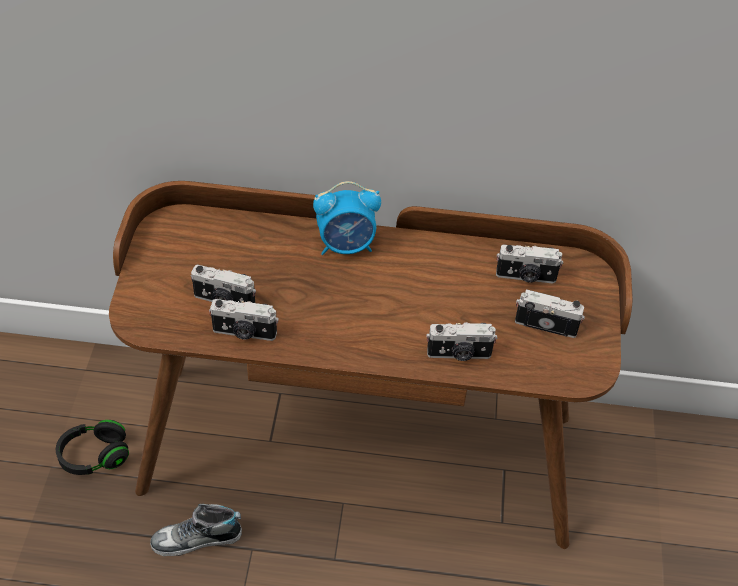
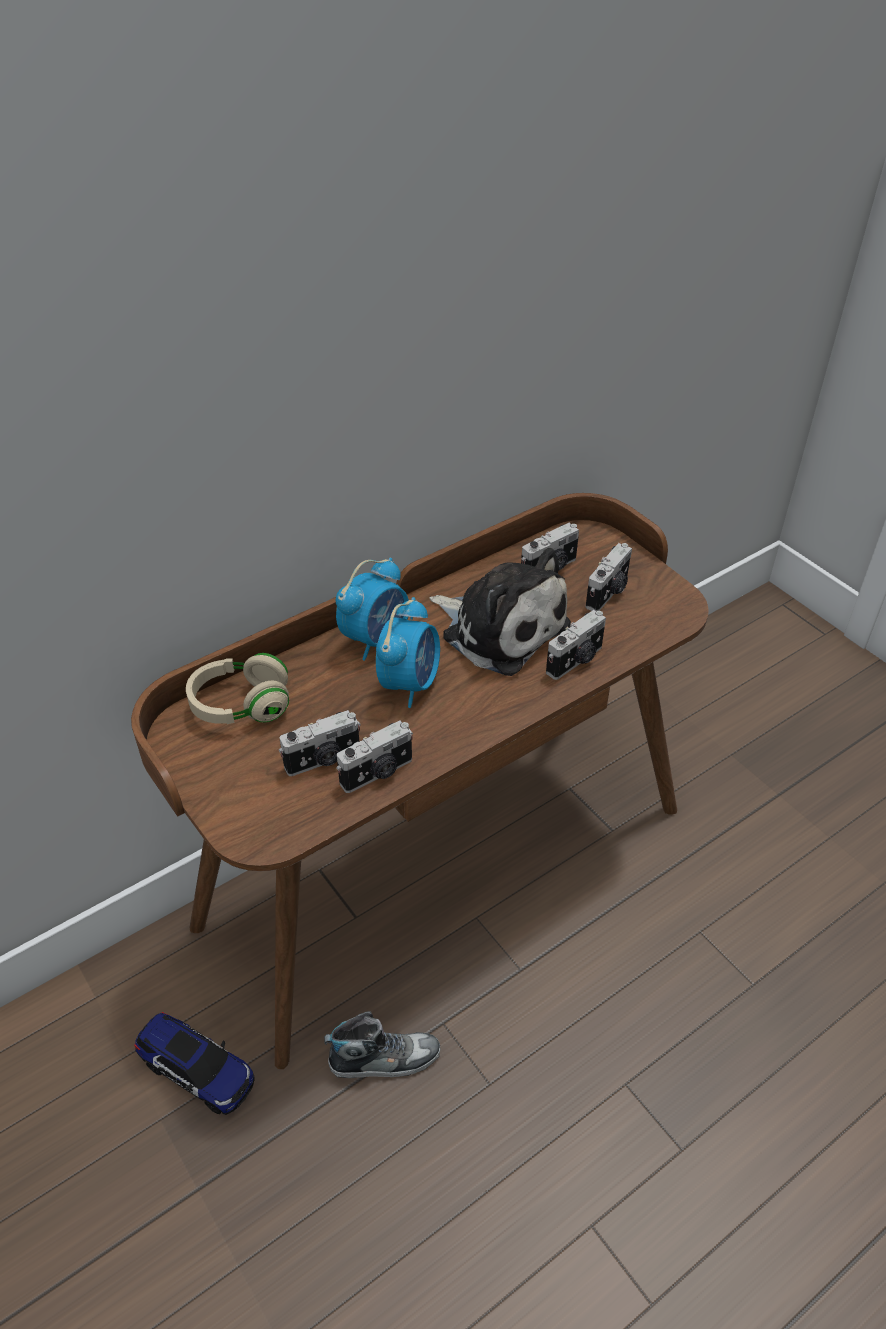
camera: 40 degrees left, 5 degrees down
(94, 456) = (197, 1070): black headphones -> toy car
(197, 539) = (384, 1058): shoe -> shoe turned 135 degrees counterclockwise
(218, 232) = (241, 705): none -> beige headphones
(332, 290) = (410, 683): none -> alarm clock
(436, 295) = (500, 628): none -> plush toy
(546, 324) = (608, 593): camera -> camera turned 150 degrees clockwise

